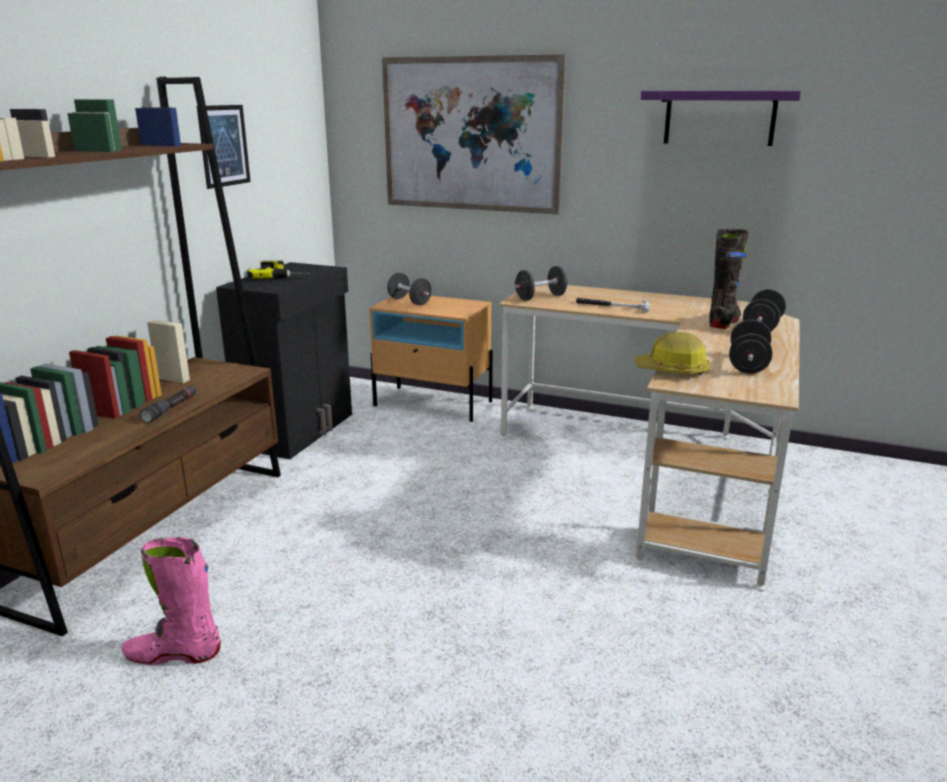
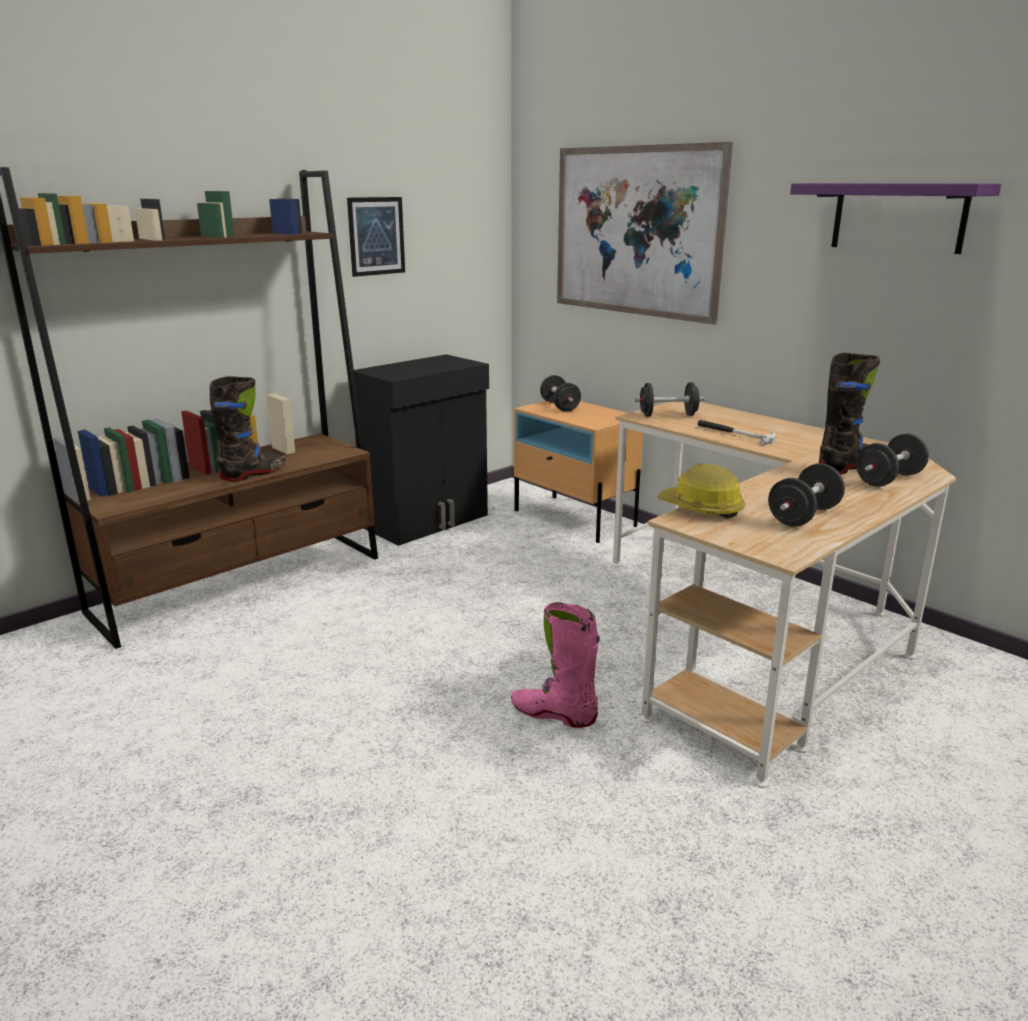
camera: 25 degrees right, 0 degrees up
(171, 408) = (253, 474): black flashlight -> black boot
(174, 655) = (175, 685): pink boot -> pink boot (554, 714)
(282, 275) = (419, 365): power drill -> none

